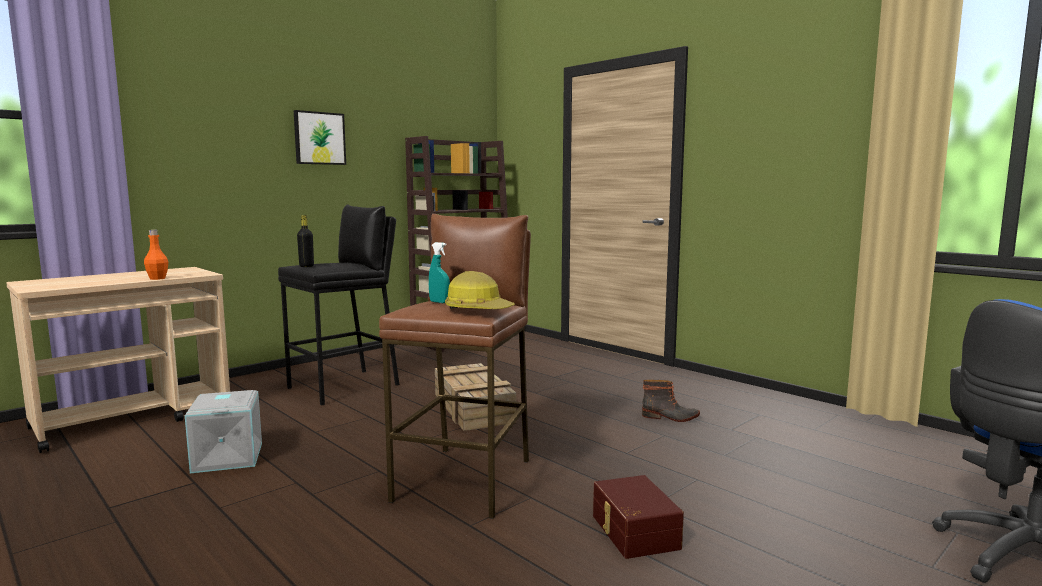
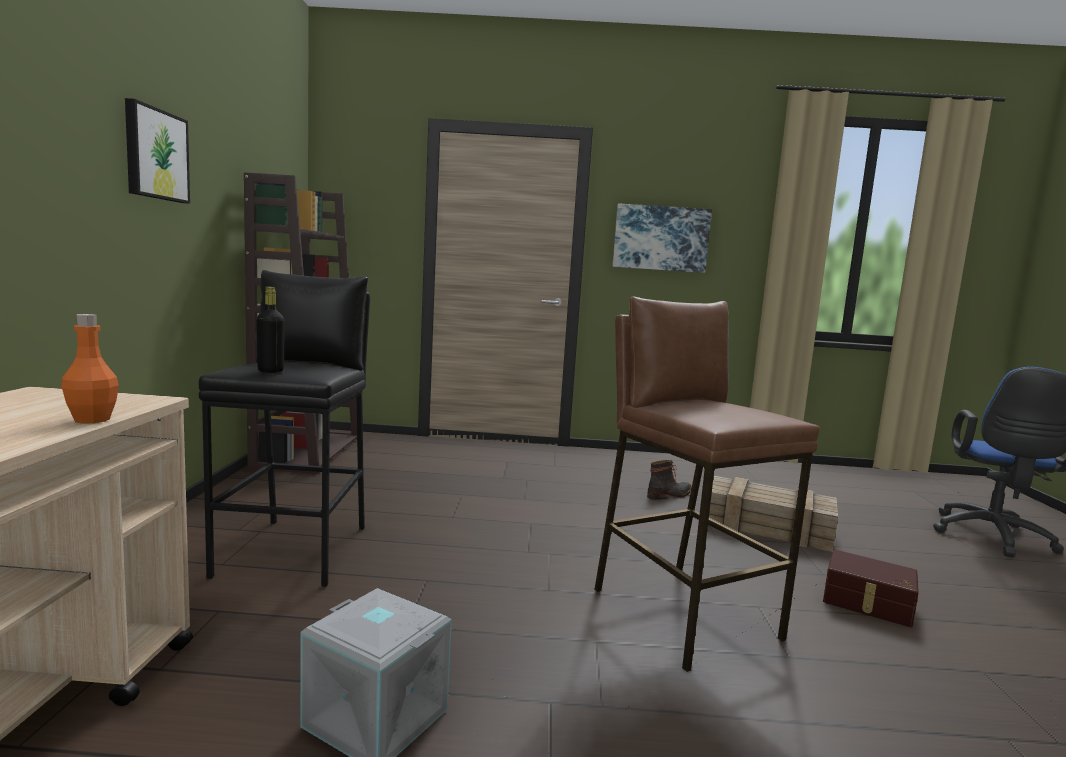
camera: 45 degrees left, 0 degrees up
(439, 302) = (694, 408): turquoise spray bottle -> none
(474, 409) = (513, 533): crate -> crate (768, 527)
(478, 310) = (767, 412): hard hat -> none
(754, 149) = (660, 238): none -> picture

